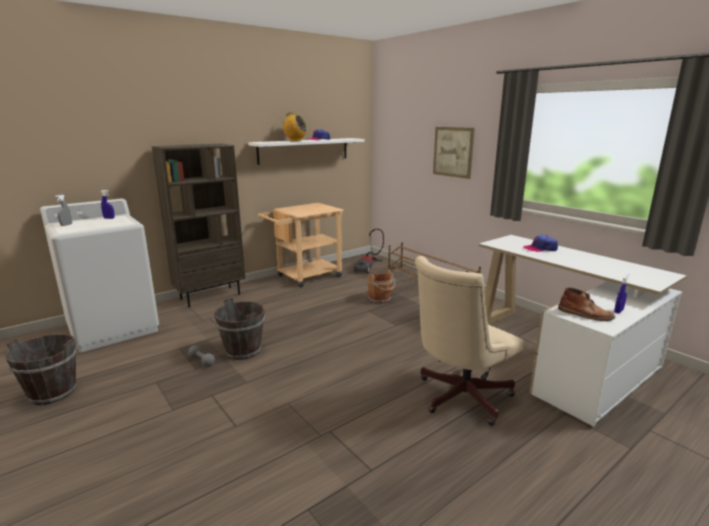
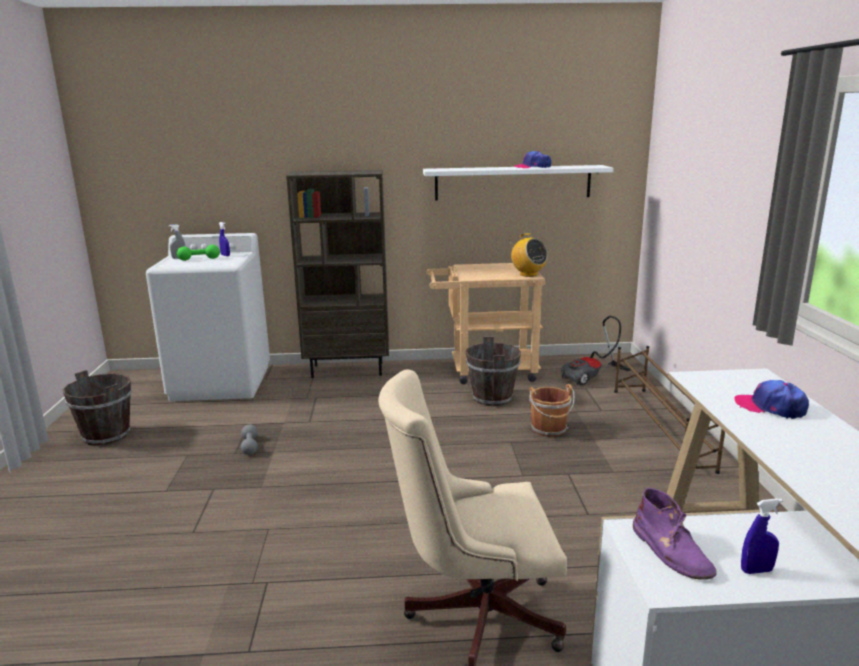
camera: 35 degrees right, 0 degrees up
(90, 223) = (199, 259): none -> green dumbbell
(242, 351) = (300, 448): brown bucket -> brown bucket (492, 398)
(295, 141) = (488, 168): radio -> radio (528, 274)
(453, 152) = (729, 199): picture -> none
(585, 314) = (671, 551): brown boot -> purple boot

